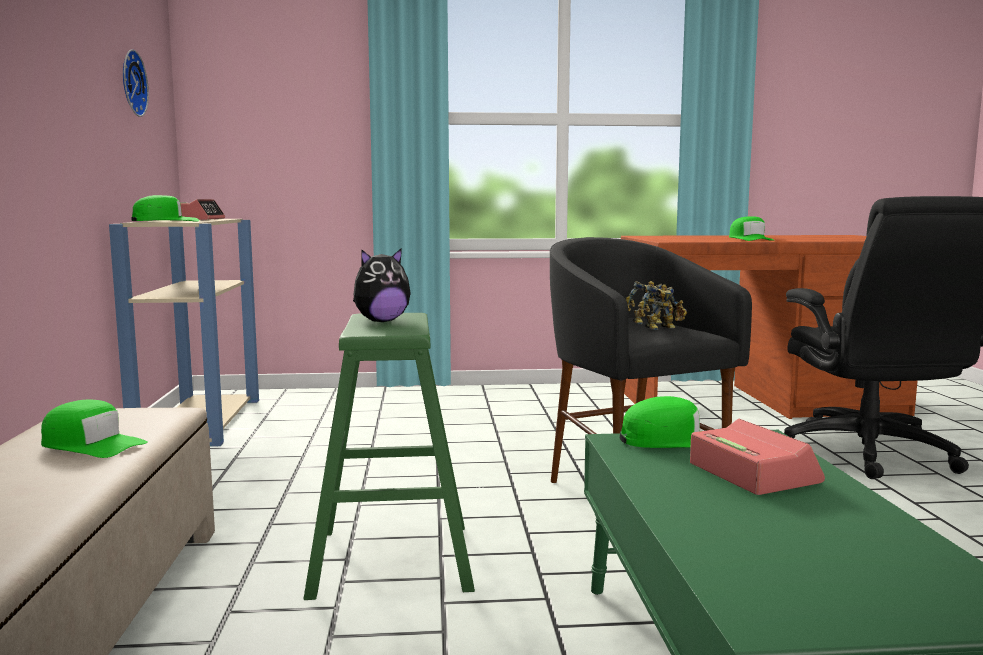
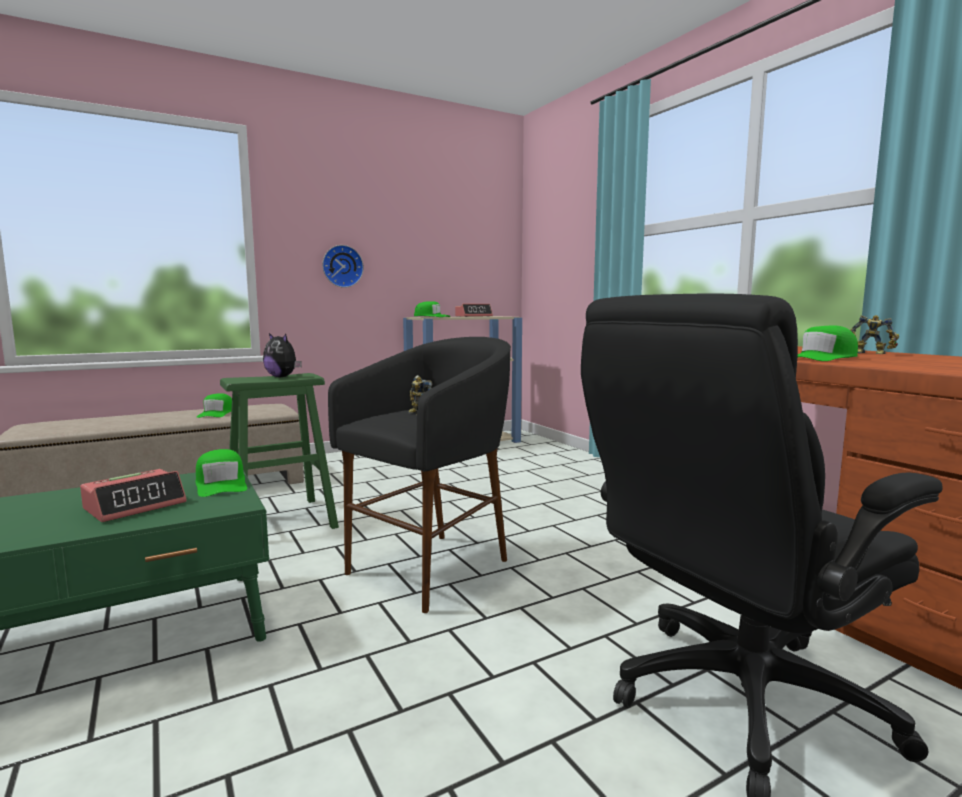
camera: 65 degrees right, 0 degrees up
(130, 83) = (450, 235): wall clock -> wall clock (342, 266)
(662, 328) = (391, 417): toy robot -> toy robot (870, 353)

